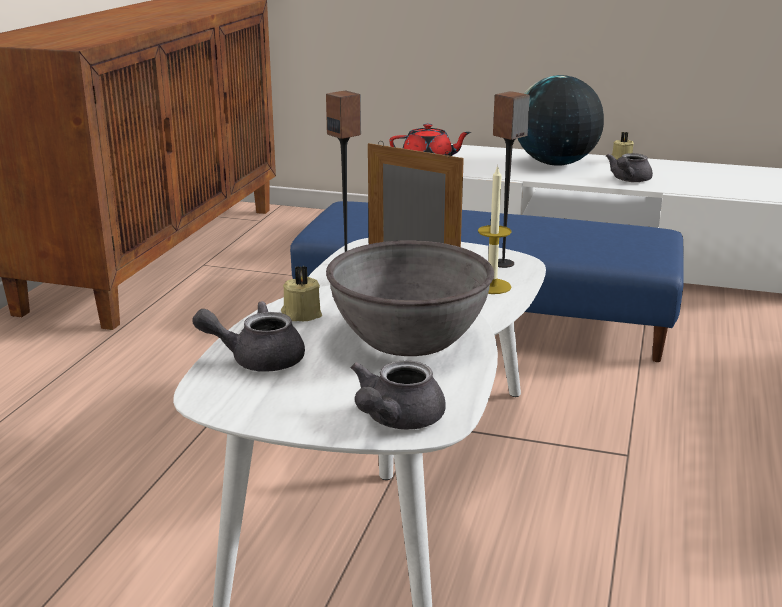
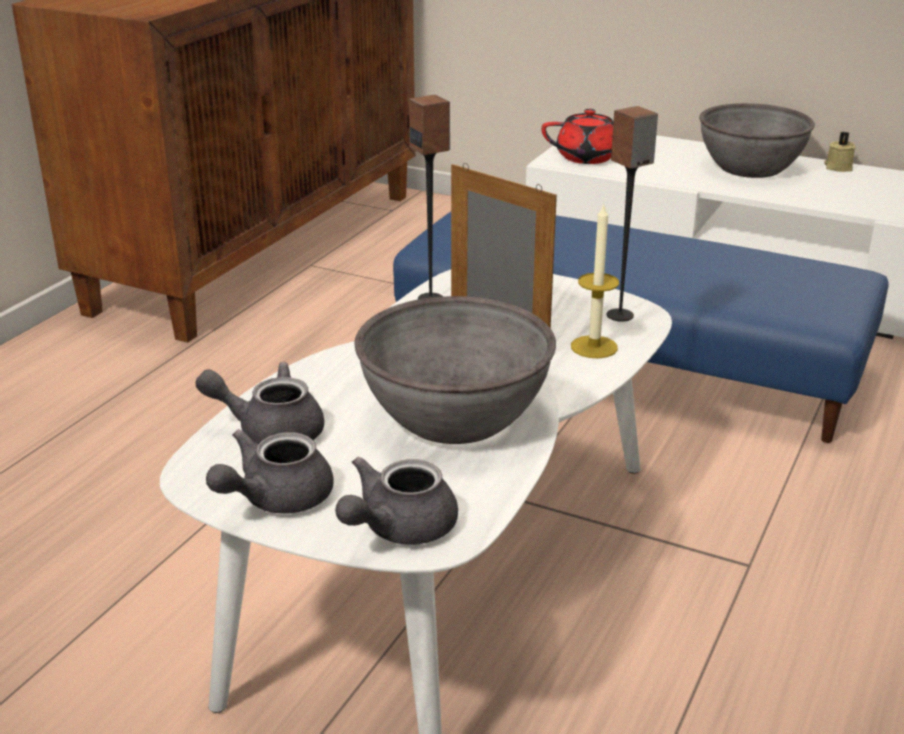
camera: 10 degrees right, 5 degrees up
(301, 314) = (341, 374): beige candle -> none
(556, 164) = (750, 168): globe -> grey bowl
(628, 180) = (836, 198): grey teapot -> grey teapot (275, 499)

